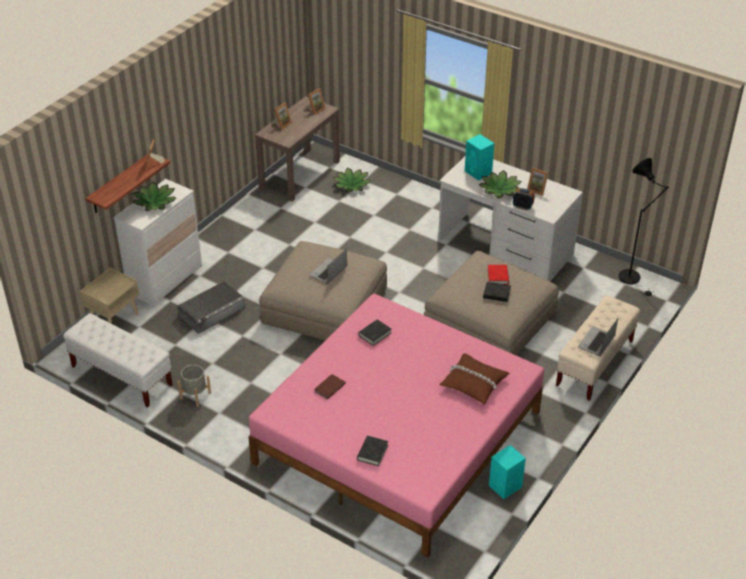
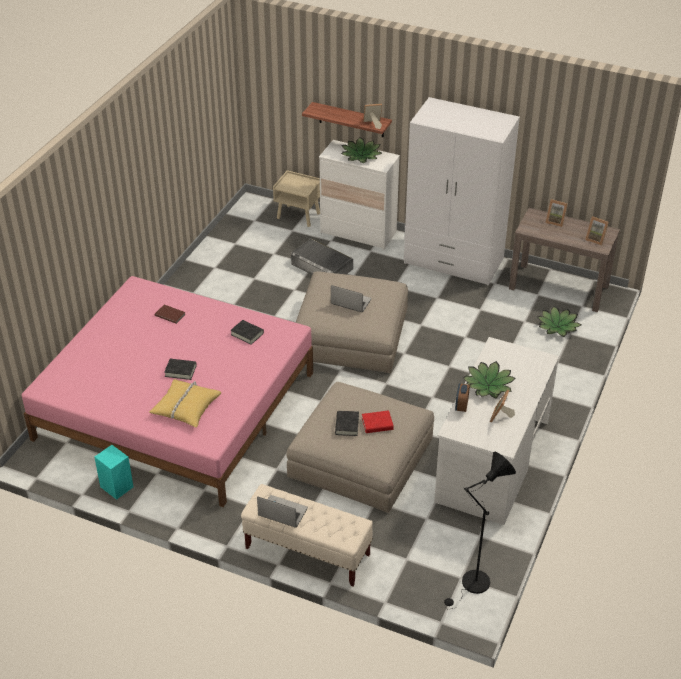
camera: 80 degrees right, 0 degrees up
(121, 376) = (229, 233): white bench -> none
(195, 395) = (212, 276): grey planter -> none
(238, 226) = (453, 261): none -> white wardrobe
(372, 453) = (89, 350): black book -> black book (180, 371)
(473, 383) = (186, 407): brown pillow -> yellow pillow
(478, 172) = (516, 365): turquoise speaker -> none

